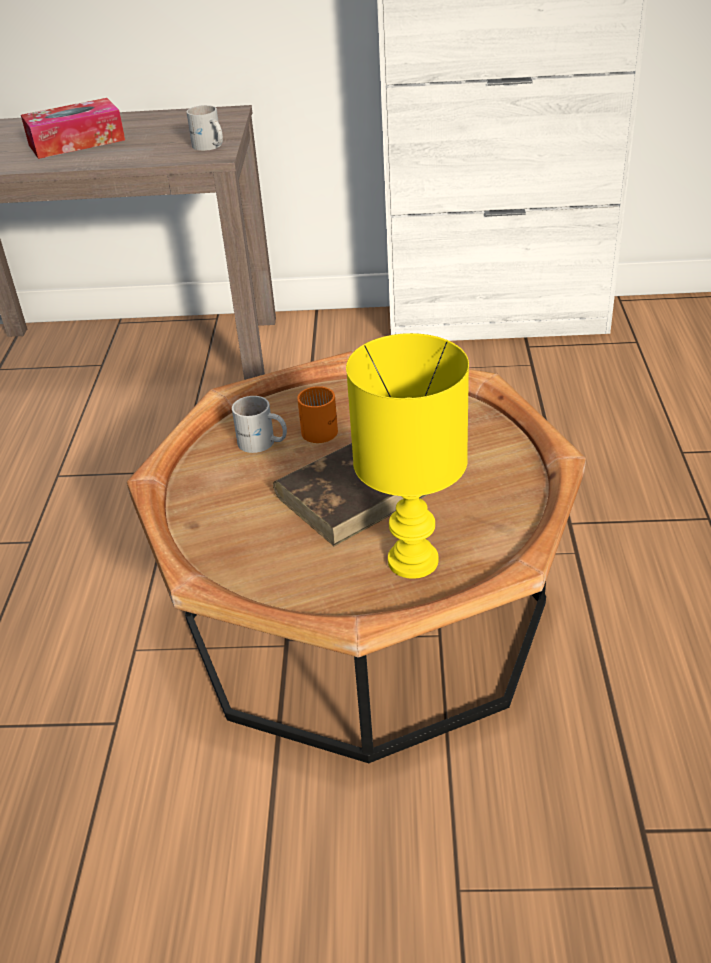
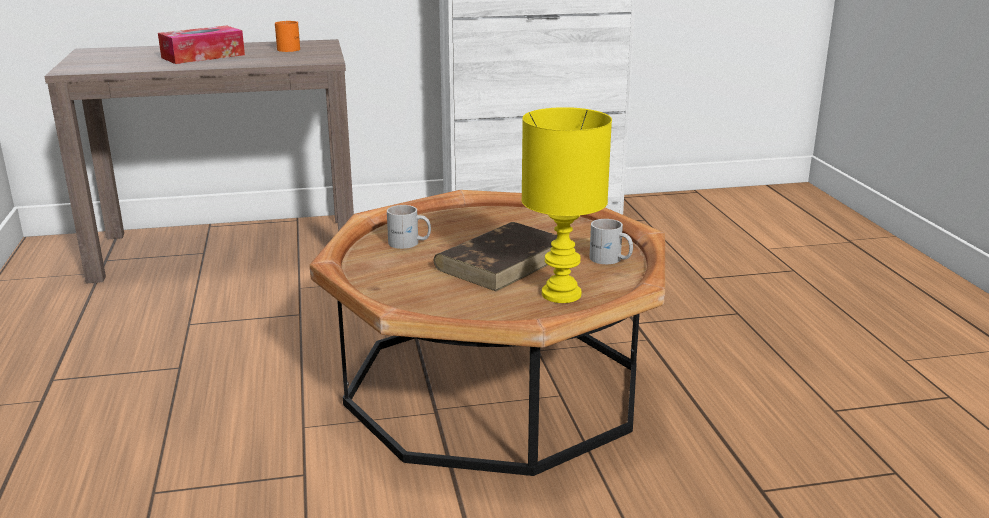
camera: 15 degrees left, 15 degrees down
(209, 147) = (319, 57): white mug -> white mug (610, 260)
(323, 428) = (454, 233): orange mug -> orange mug (291, 48)

